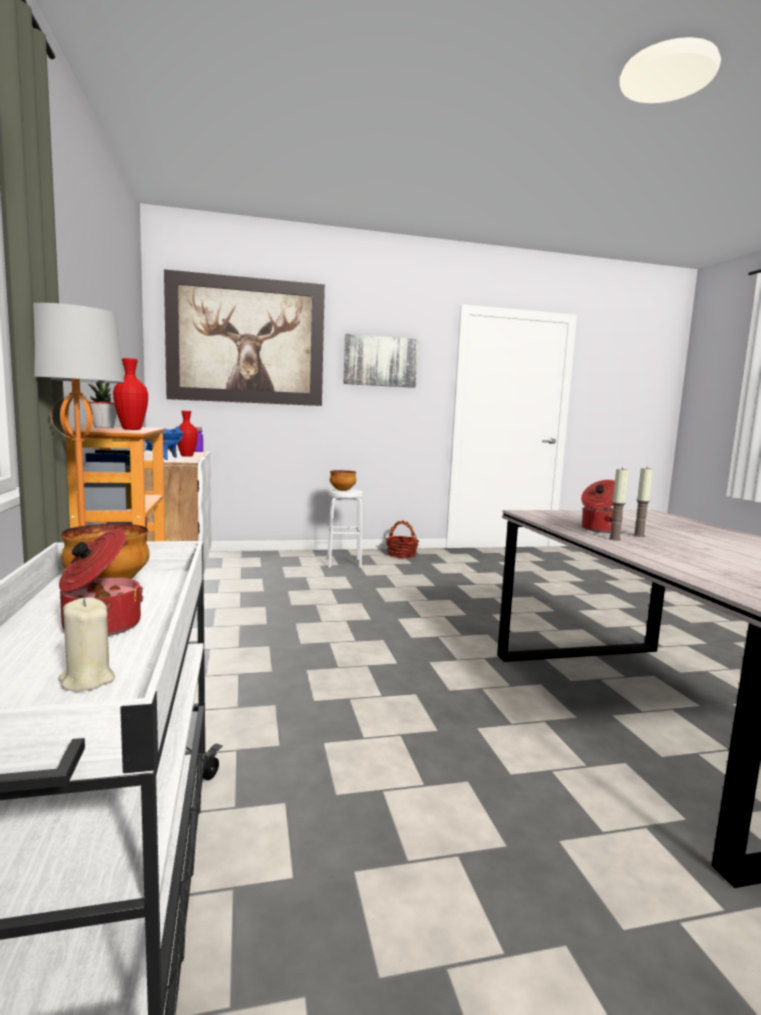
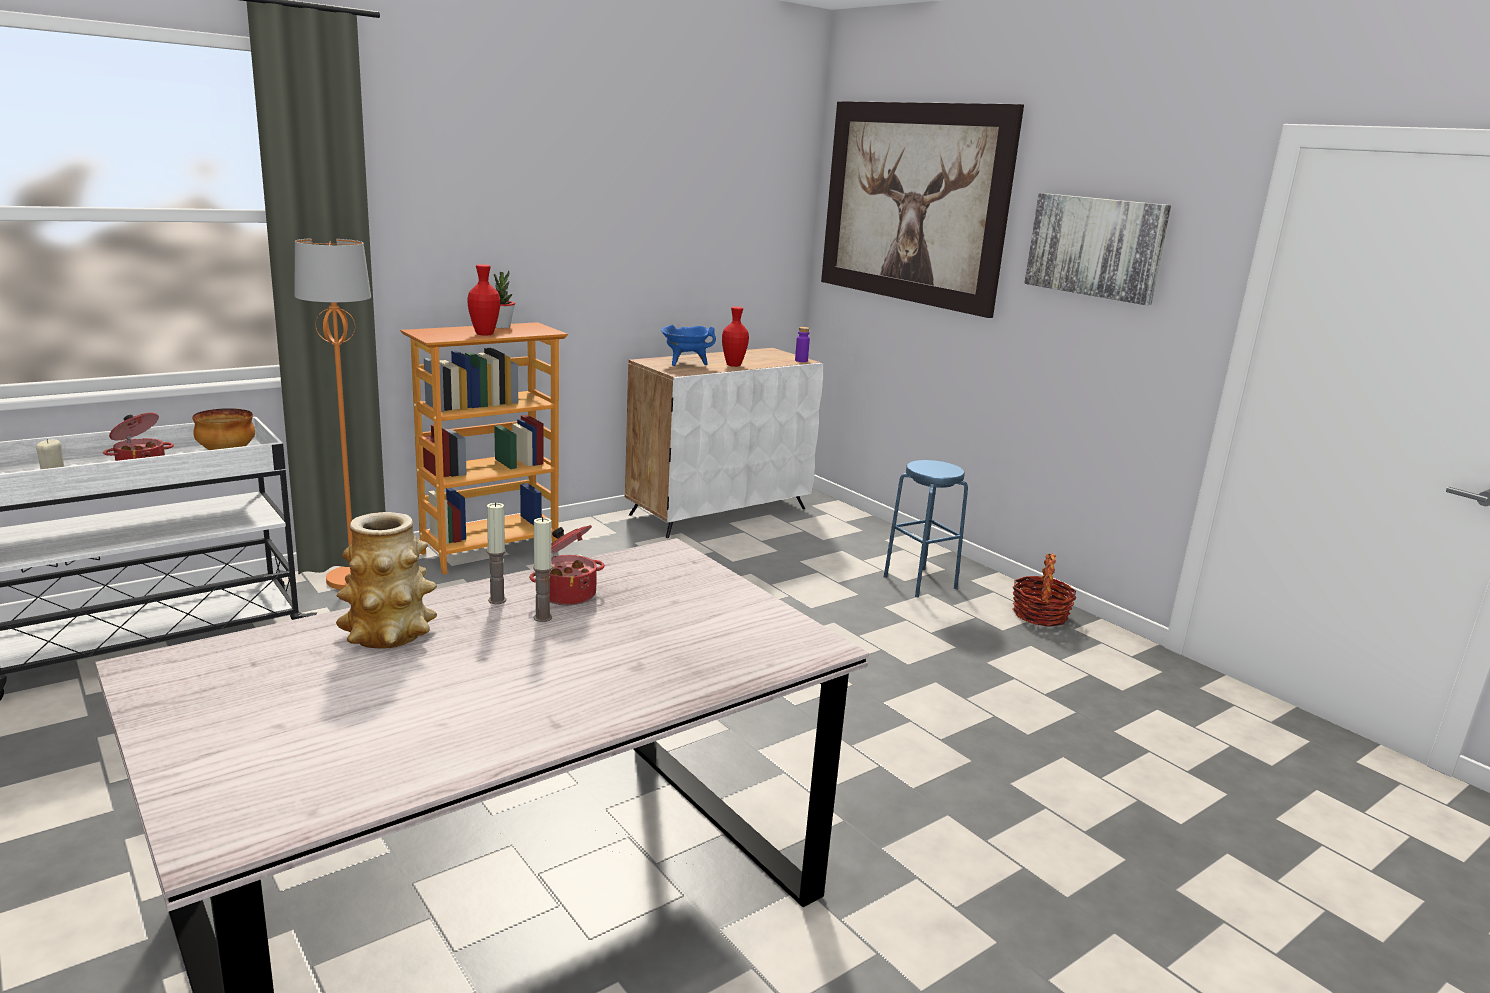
camera: 65 degrees right, 10 degrees up
(342, 490) = (931, 466): bowl -> none
(344, 563) = (920, 582): white stool -> blue stool
(684, 559) = (389, 634): none -> vase

